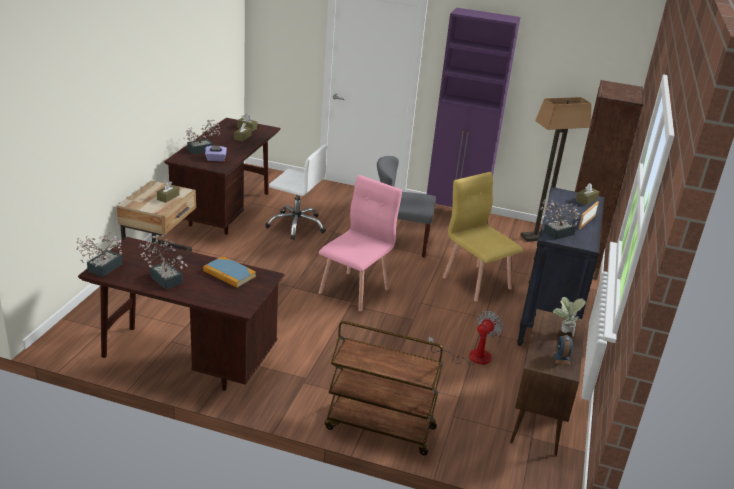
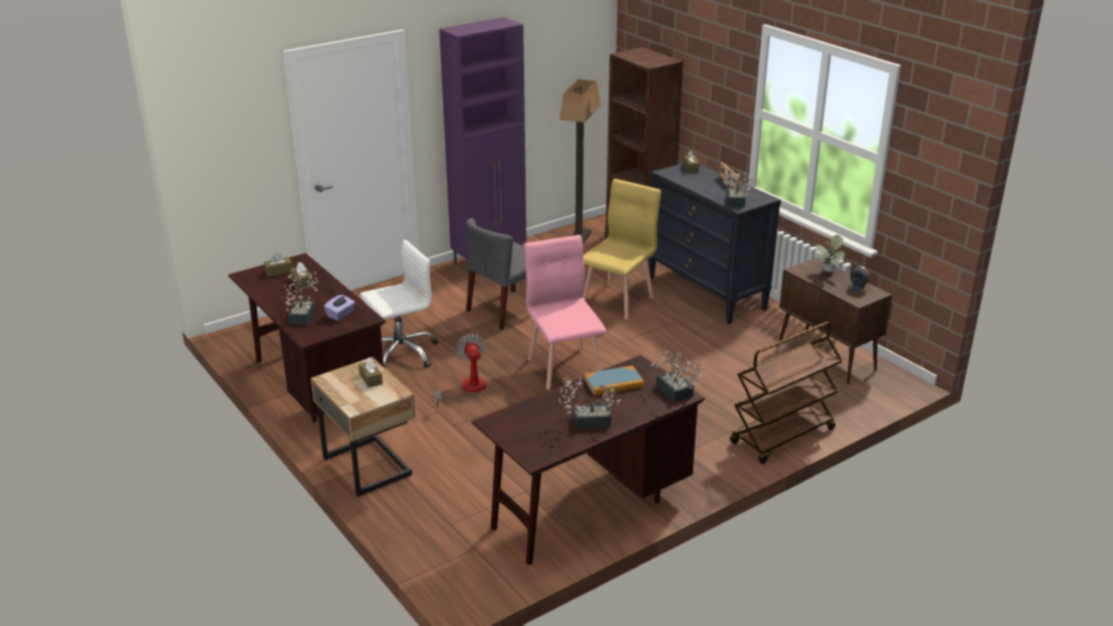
camera: 50 degrees left, 0 degrees up
(102, 269) = (532, 454): potted plant -> potted plant (676, 393)
(471, 357) = (725, 352): fan -> fan (467, 389)
(476, 282) = (618, 301): yellow chair -> yellow chair turned 120 degrees clockwise

